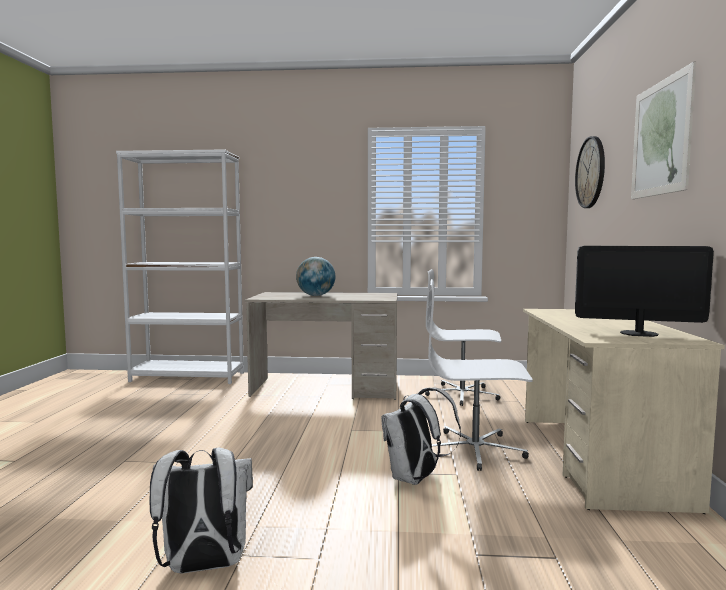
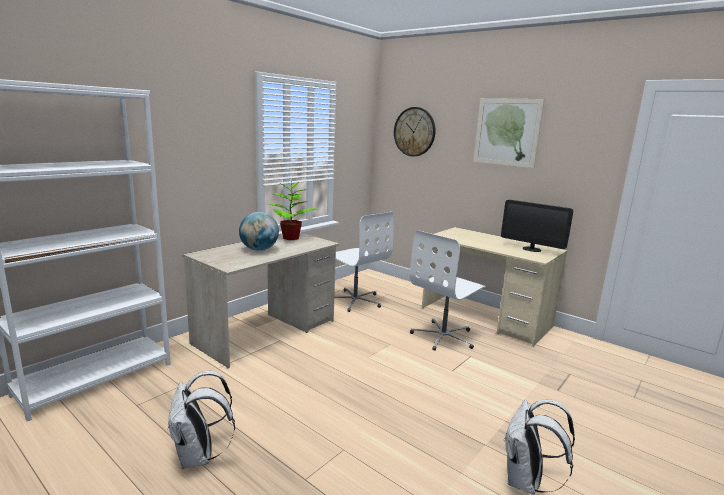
camera: 55 degrees left, 10 degrees up
(371, 294) = (290, 238): none -> potted plant
(415, 479) = (466, 369): white backpack -> white backpack (199, 456)
(462, 394) = (355, 301): white office chair -> white office chair turned 90 degrees counterclockwise
(639, 333) = (531, 249): monitor -> monitor turned 105 degrees counterclockwise

